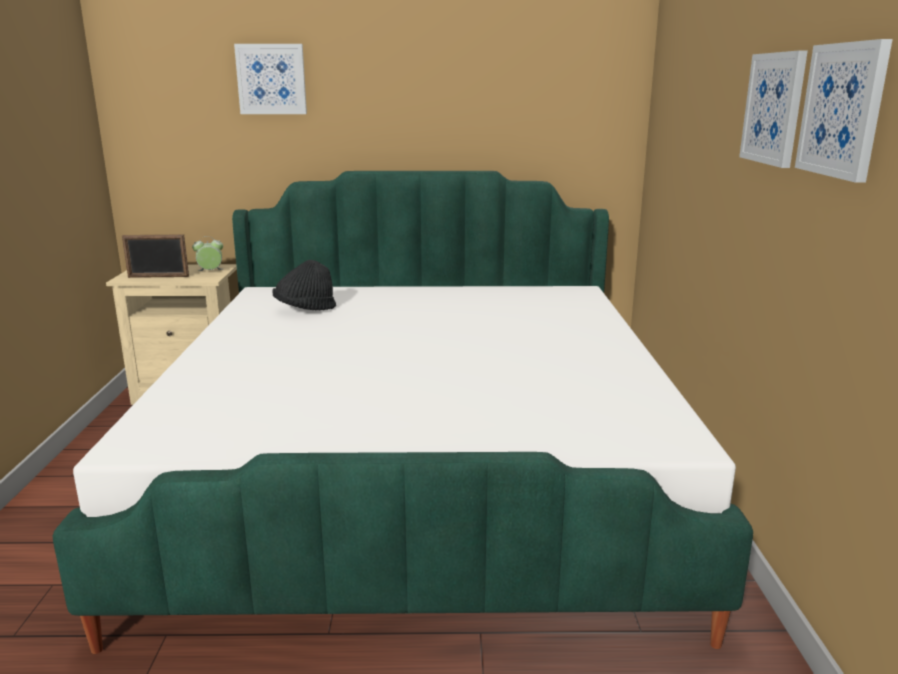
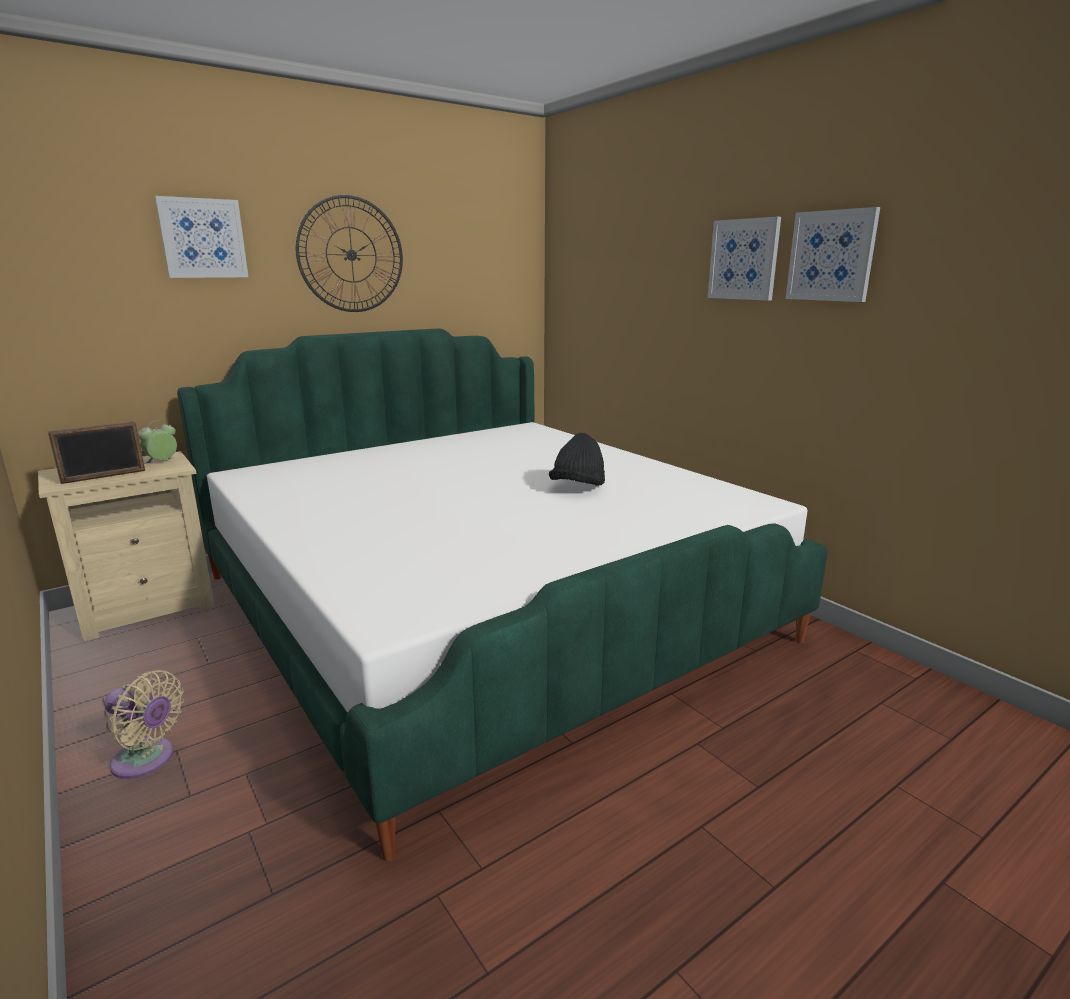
camera: 35 degrees left, 0 degrees up
(65, 505) = (147, 760): none -> beige fan
(305, 309) = (320, 480): black hat -> black hat (578, 487)
(408, 92) = (351, 255): none -> wall clock

